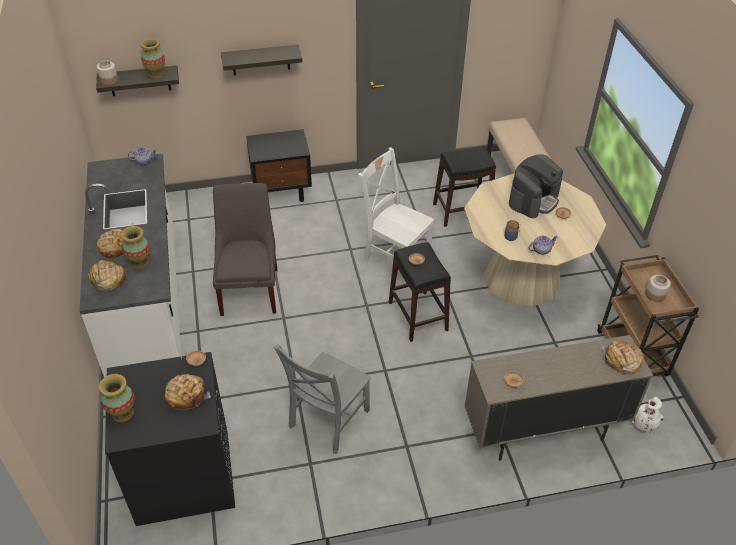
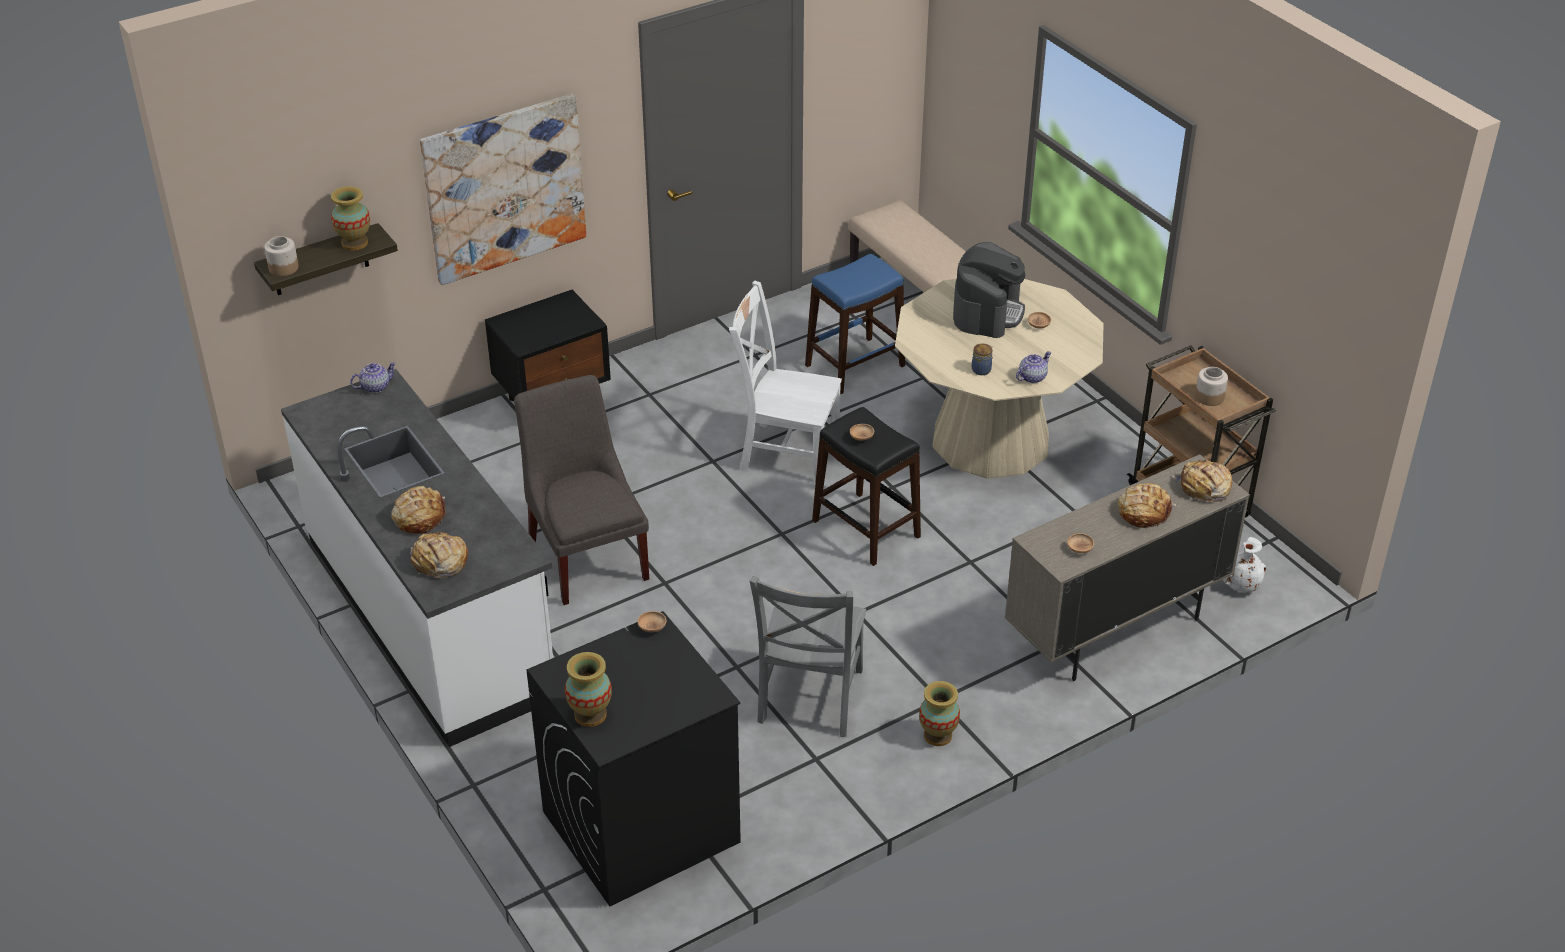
camera: 20 degrees left, 5 degrees down
(139, 262) = (472, 527): vase -> vase (937, 735)
(186, 395) = (665, 670): bread -> bread (1143, 512)
(260, 60) = (504, 188): shelf -> picture
(461, 211) = (854, 365): black stool -> blue stool

